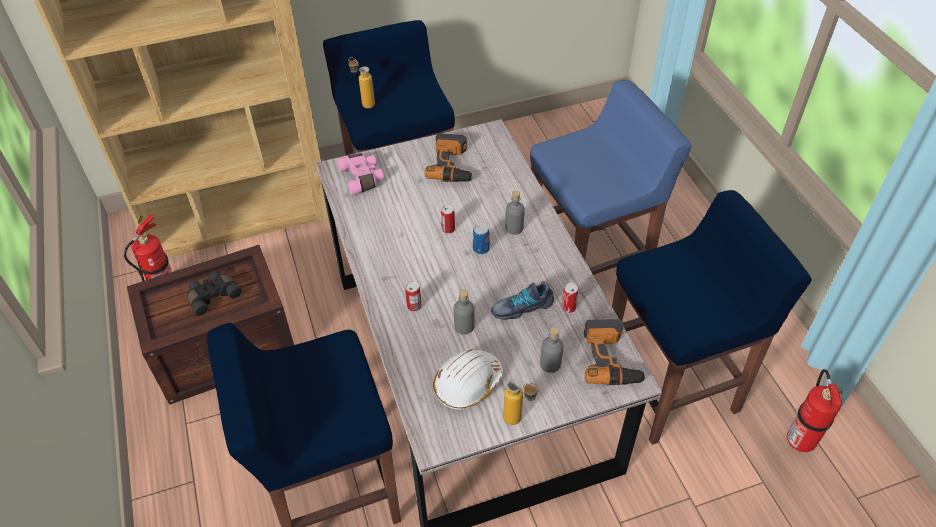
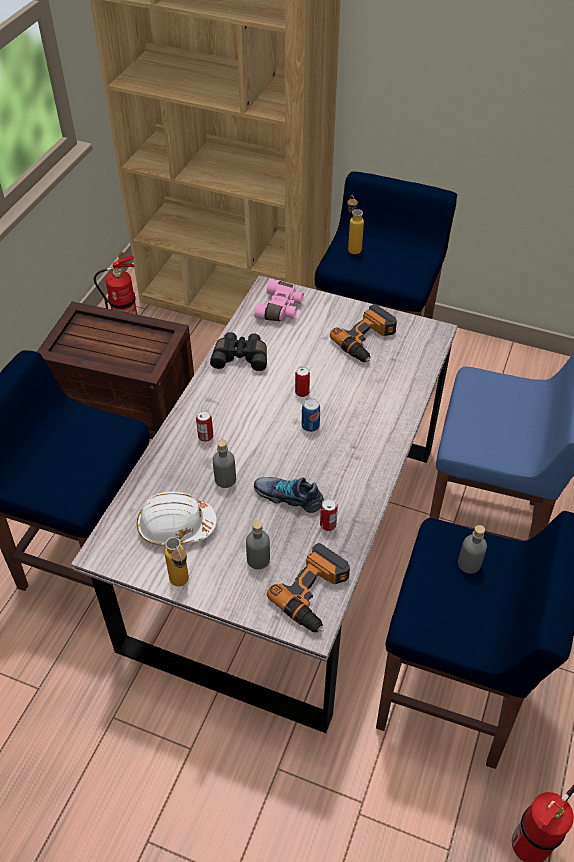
camera: 40 degrees right, 0 degrees up
(213, 296) = (120, 345): black binoculars -> black binoculars (241, 357)
(514, 228) = (359, 426): grey bottle -> grey bottle (469, 564)

